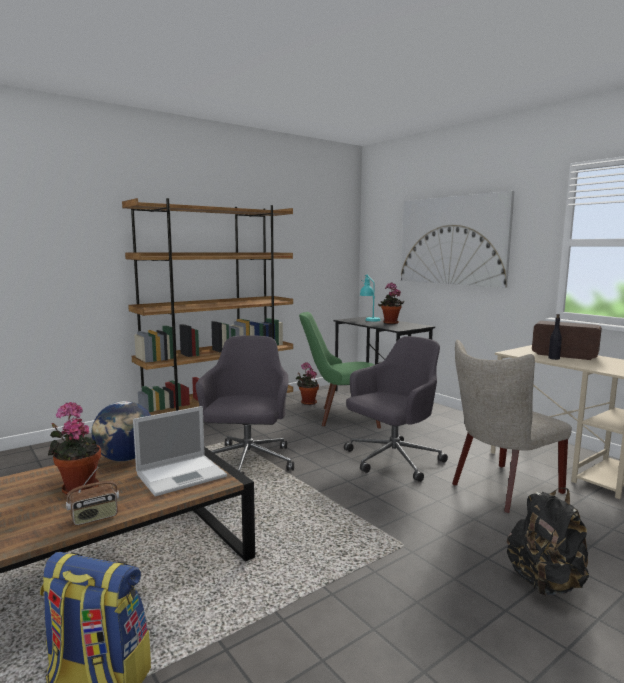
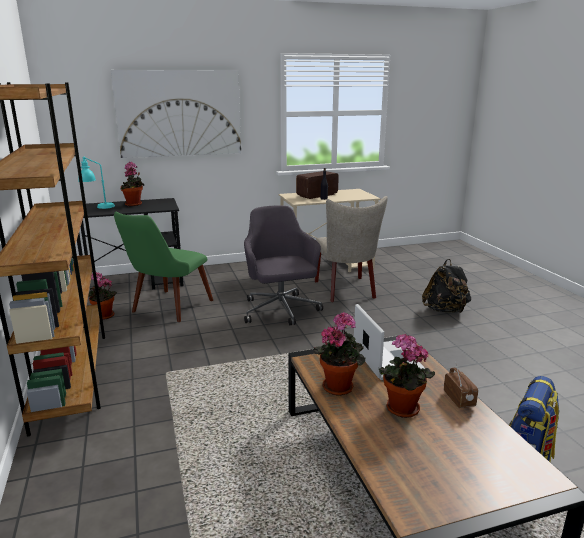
camera: 70 degrees left, 10 degrees up
(125, 458) = (339, 386): globe -> potted plant
(246, 462) = (232, 372): grey office chair -> none

